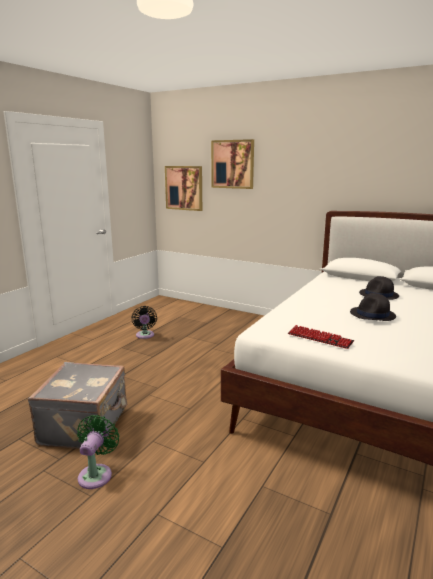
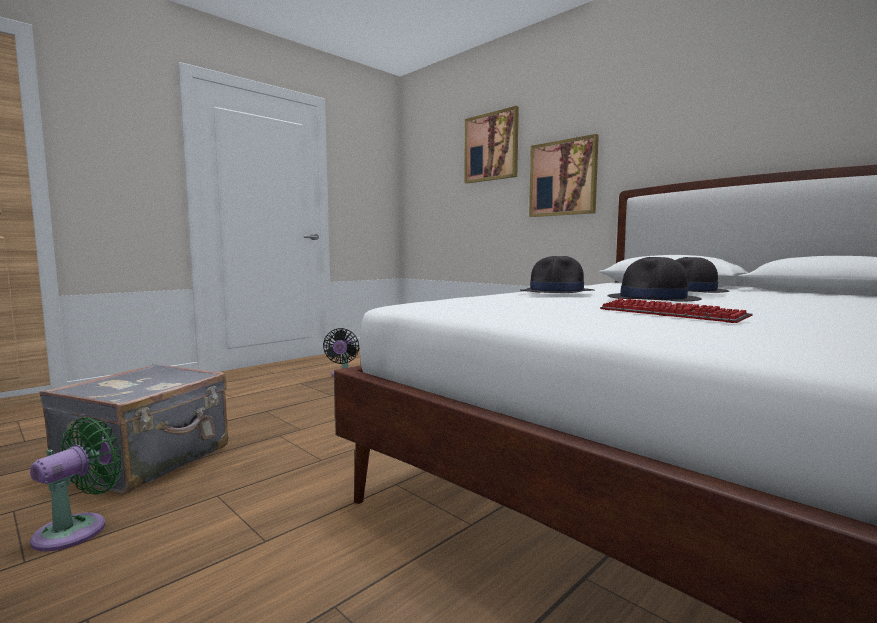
camera: 15 degrees right, 10 degrees down
(184, 188) = (433, 190): picture -> picture (563, 178)
(317, 304) = (557, 292): none -> black hat
(320, 338) = (506, 308): keyboard -> keyboard (669, 314)

